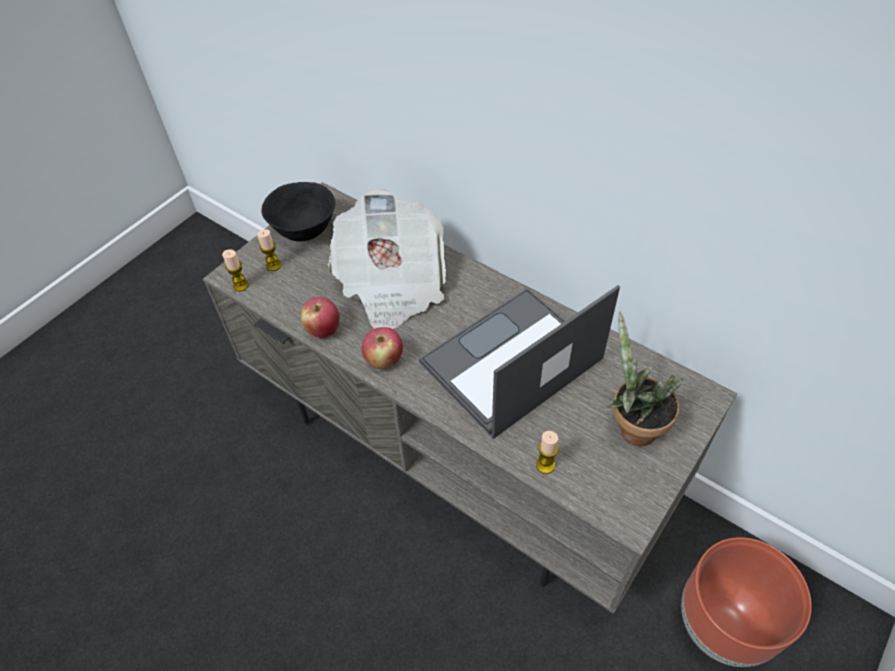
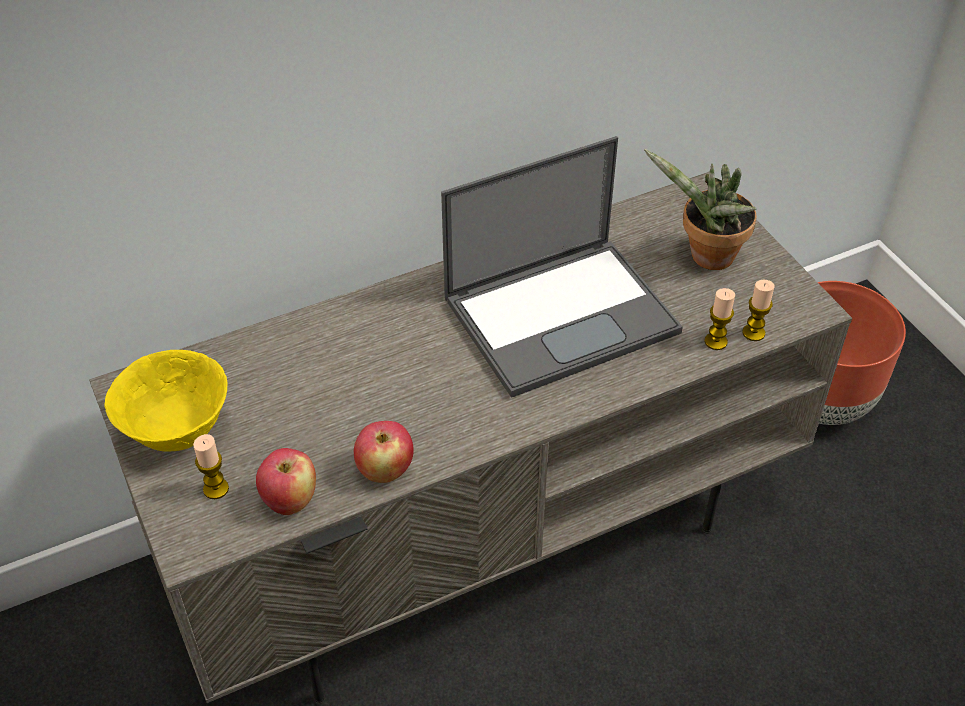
camera: 65 degrees left, 5 degrees down
(241, 285) = (224, 540): candle -> candle (753, 333)
(304, 231) = (176, 431): black bowl -> yellow bowl
(384, 360) = (481, 425): apple -> apple (290, 500)
(391, 283) = (357, 373): newspaper -> none
(510, 362) = (563, 314): laptop -> laptop turned 105 degrees counterclockwise

